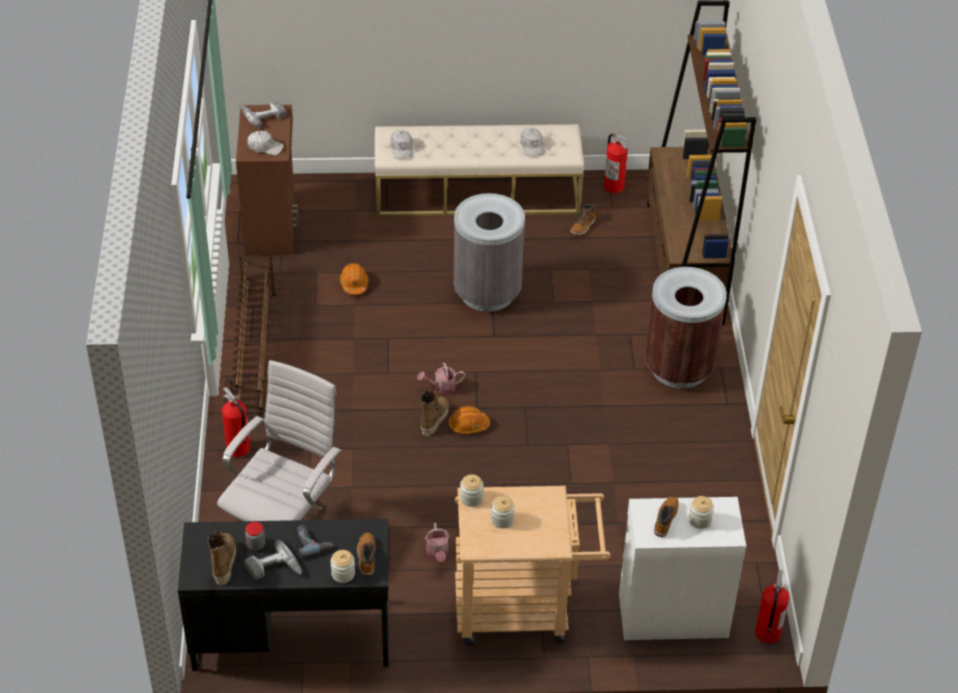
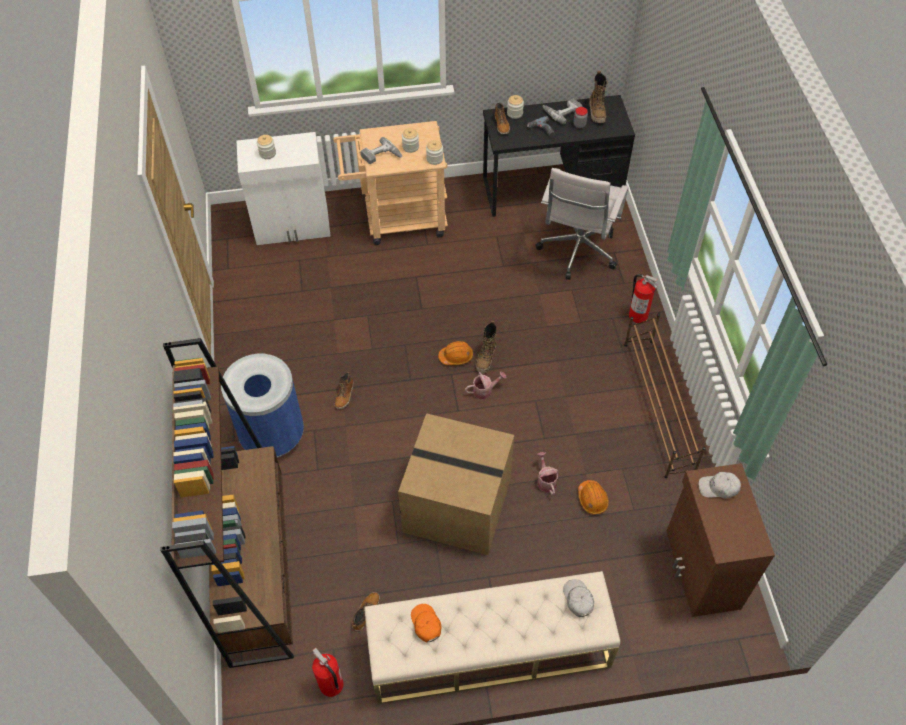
camera: 175 degrees right, 10 degrees up
(262, 114) = (742, 540): power drill -> power drill (382, 156)
(437, 553) = (463, 251): watering can -> watering can (546, 480)
(487, 293) = (459, 504): grey trash can -> cardboard box
(532, 146) = (426, 624): white cap -> orange cap
(665, 519) = (292, 152): boot -> boot (344, 395)
(679, 368) = (272, 436): brown trash can -> blue trash can
(767, 633) = (227, 221): fire extinguisher -> none

